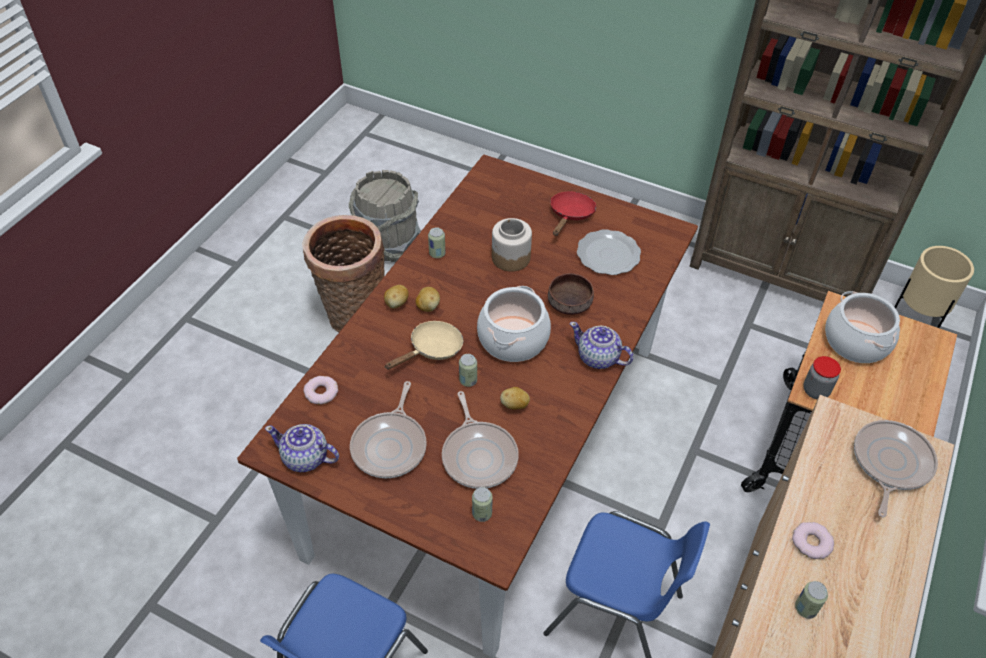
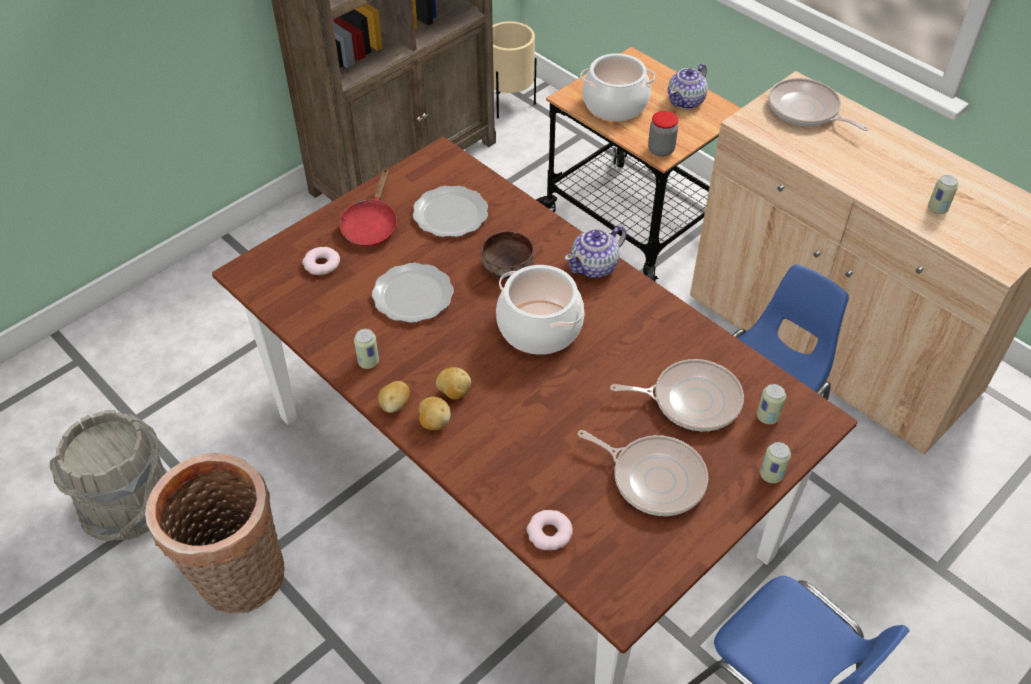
camera: 70 degrees left, 0 degrees up
(306, 458) = (647, 569): teapot -> teapot (686, 101)
(432, 349) = (524, 404): beige frying pan -> none
(468, 380) = (585, 383): can -> can (771, 475)
(510, 257) = (411, 295): jar -> plate
(514, 405) = (634, 352): potato -> potato (395, 405)
(570, 215) = (371, 225): red frying pan -> red frying pan turned 120 degrees counterclockwise
(811, 542) = (875, 183): donut -> donut (322, 264)

